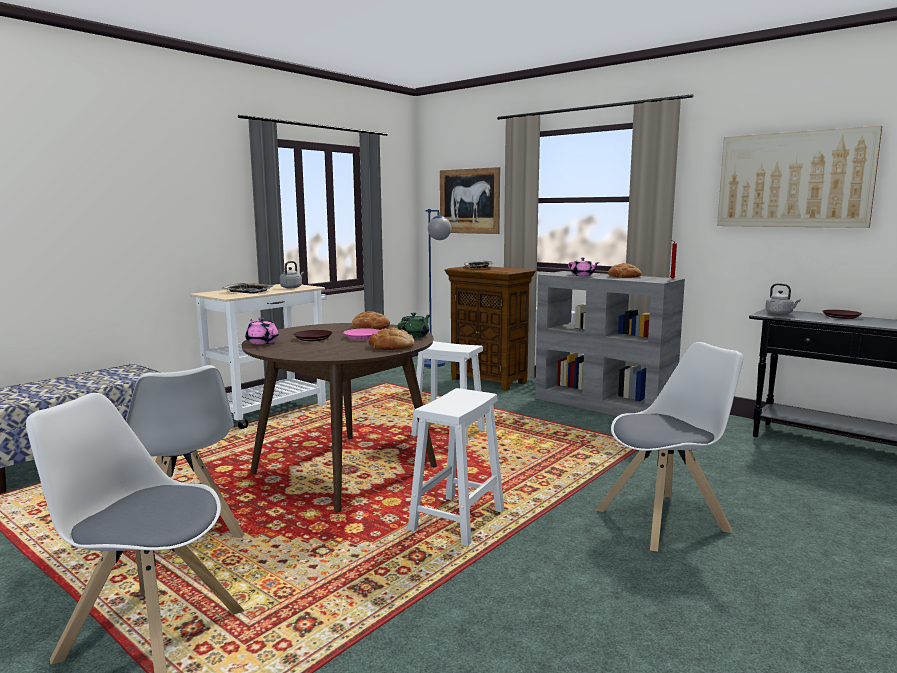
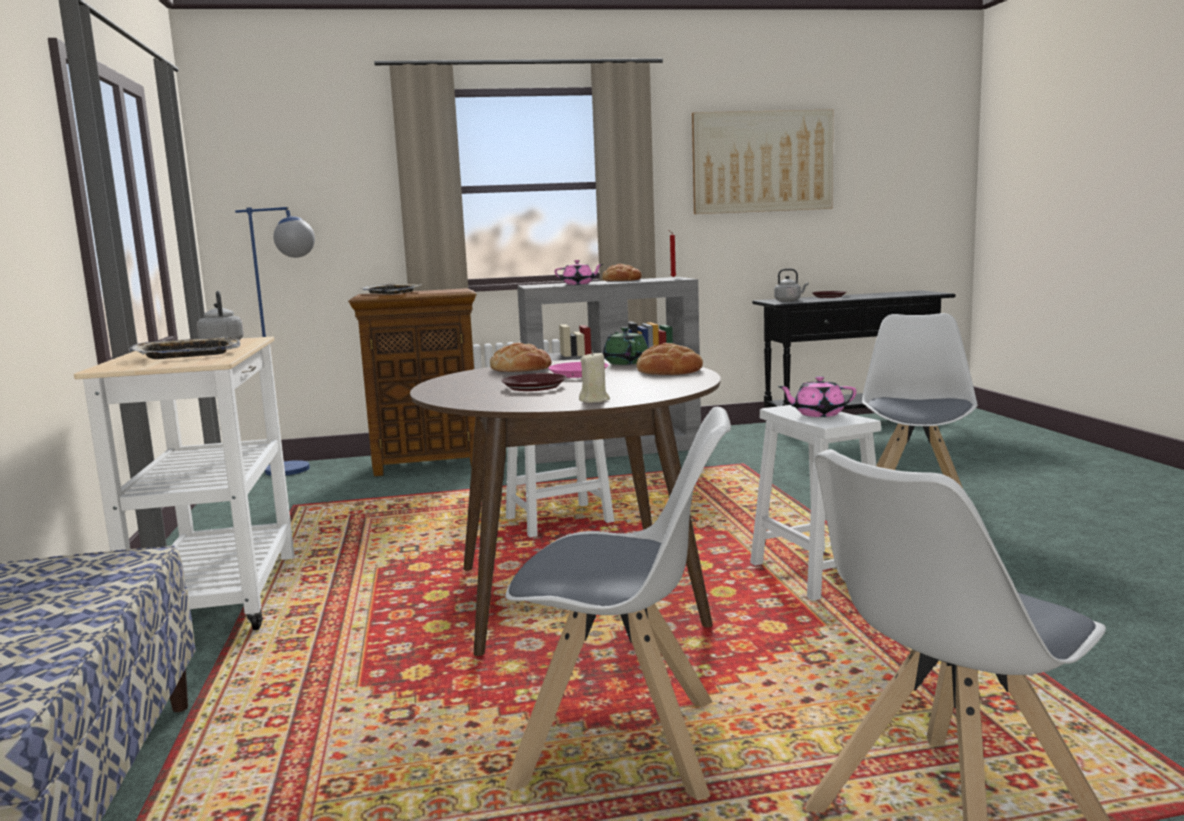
camera: 50 degrees left, 0 degrees up
(262, 342) = (499, 403): pink teapot -> pink teapot (817, 414)
(281, 351) = (594, 400): none -> beige candle
(469, 201) = (317, 194): picture -> none

